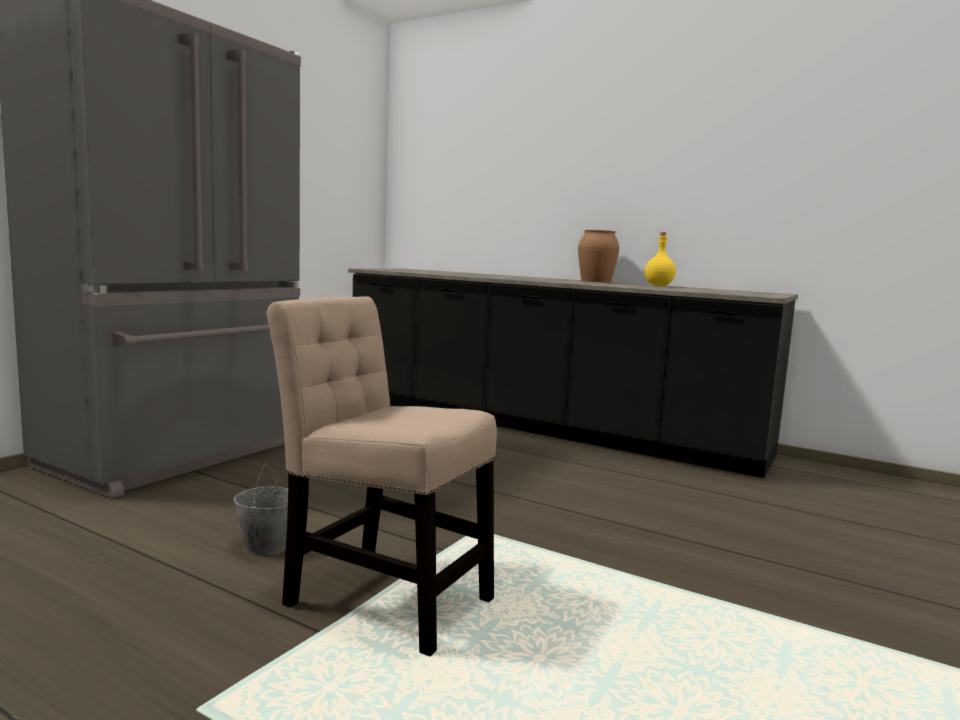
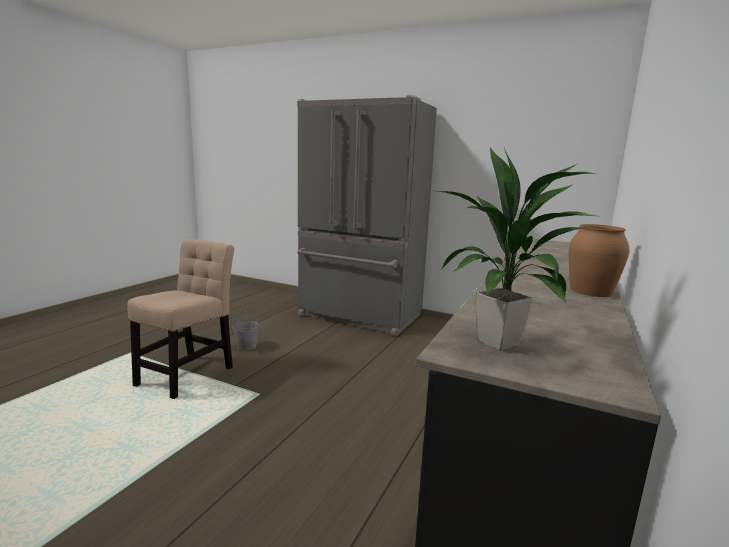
camera: 85 degrees right, 5 degrees up
(658, 285) = (593, 314): yellow bottle -> none
(739, 293) = (499, 344): none -> potted plant

